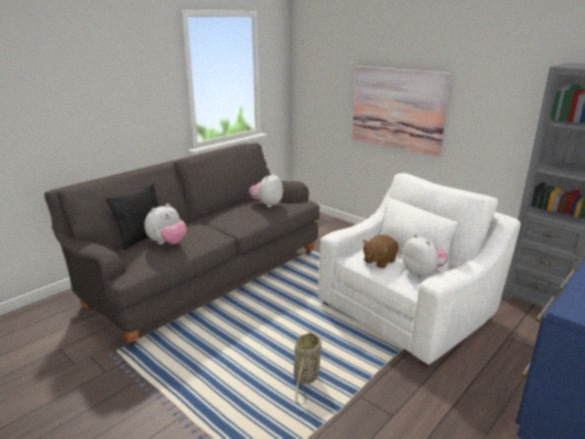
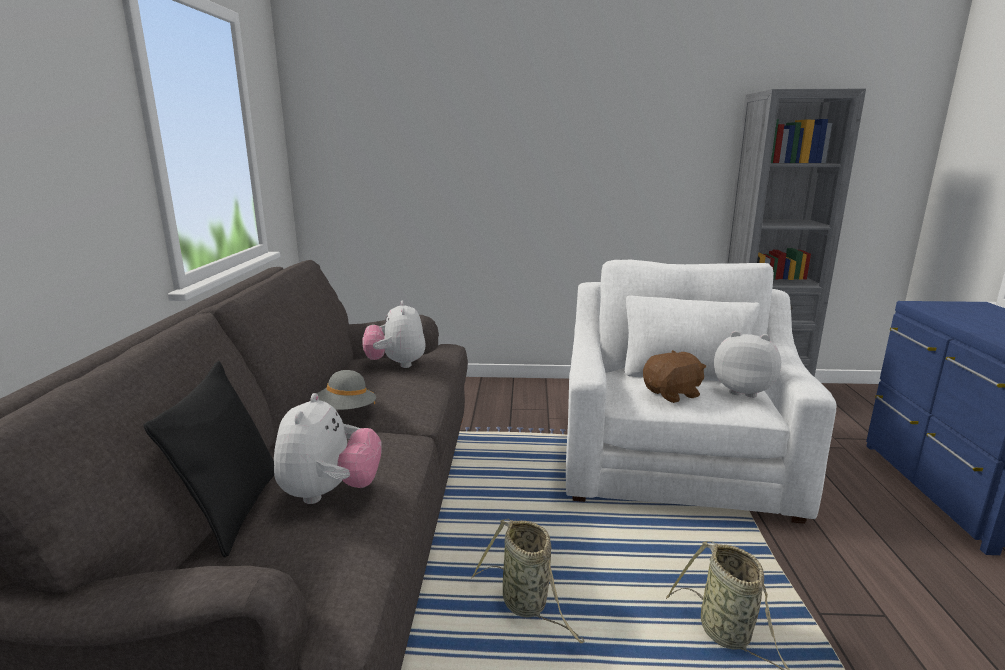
camera: 40 degrees left, 5 degrees down
(216, 218) = (346, 412): none -> grey hat
(247, 328) = (527, 605): none -> basket
(379, 261) = (672, 394): brown plush toy -> brown plush toy turned 120 degrees counterclockwise
(397, 109) = (513, 181): picture -> none

